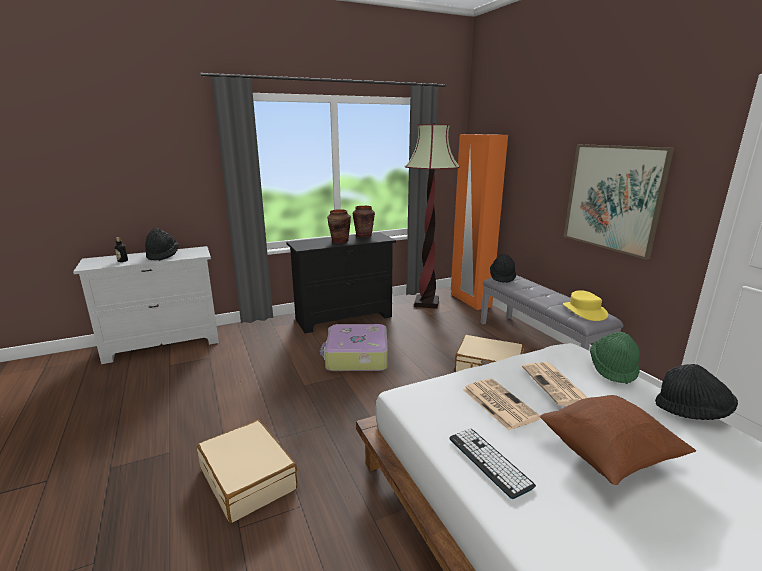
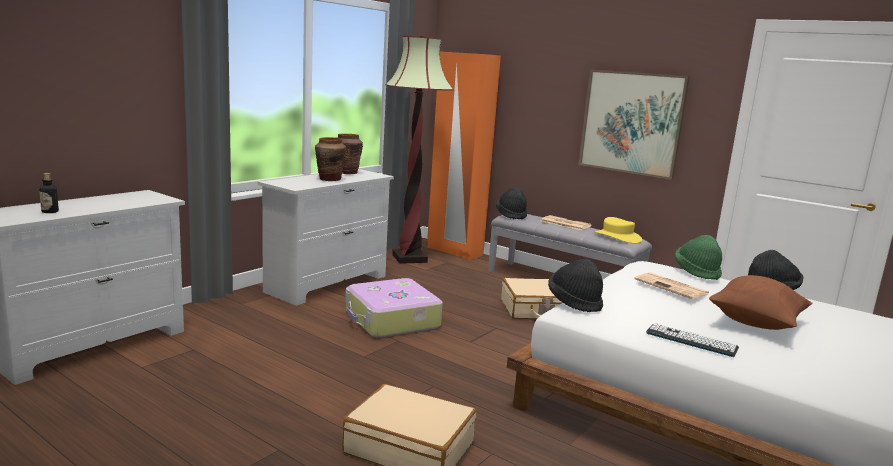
camera: 30 degrees left, 5 degrees down
(162, 256) = (105, 203): black hat -> black hat (574, 302)
(344, 318) = (327, 283): black dresser -> white dresser
(498, 403) = (647, 306): newspaper -> newspaper (564, 223)

